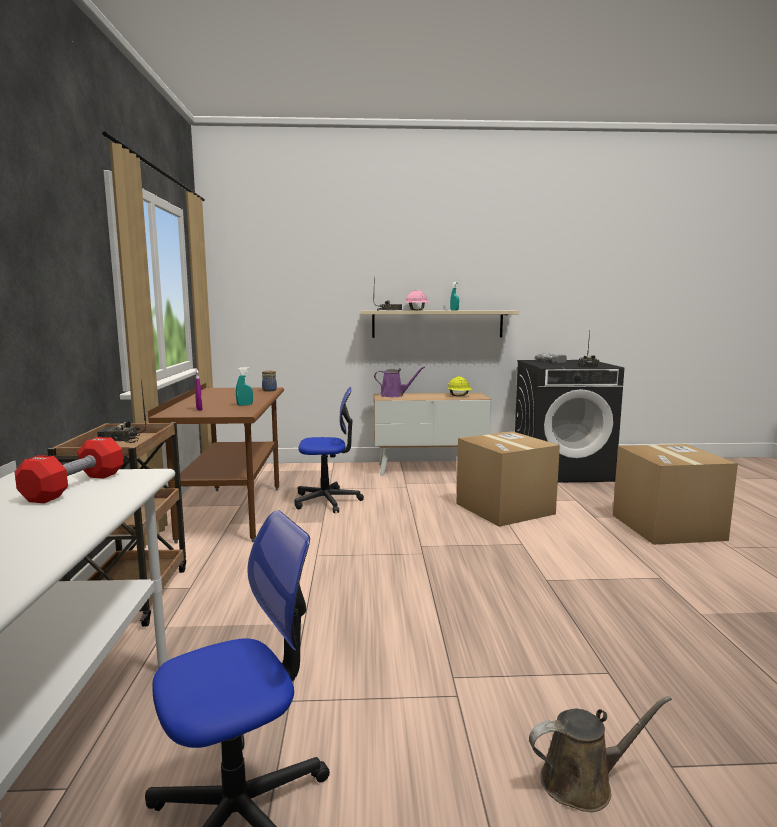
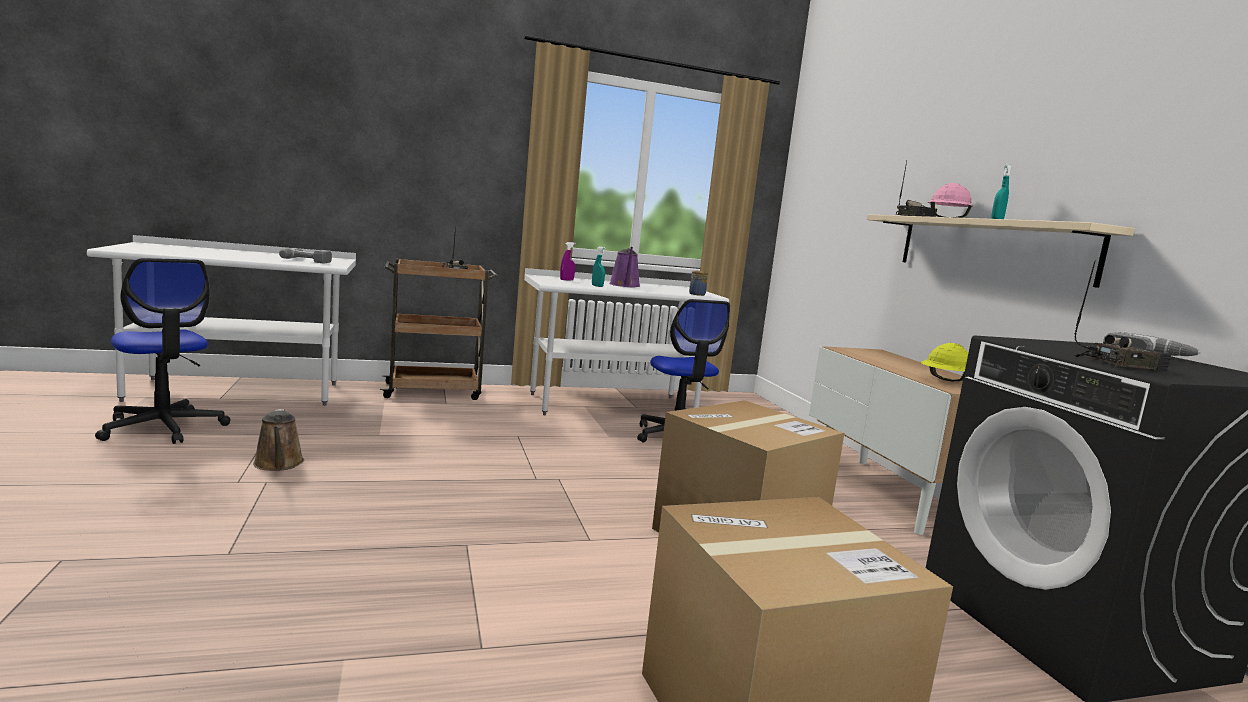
camera: 75 degrees right, 0 degrees up
(75, 487) = (309, 260): red dumbbell -> power drill
(232, 513) = (612, 405): brown desk -> white desk
(394, 395) = (877, 354): purple watering can -> purple watering can (625, 285)
(583, 782) = (86, 518): brown watering can -> brown watering can (278, 464)

